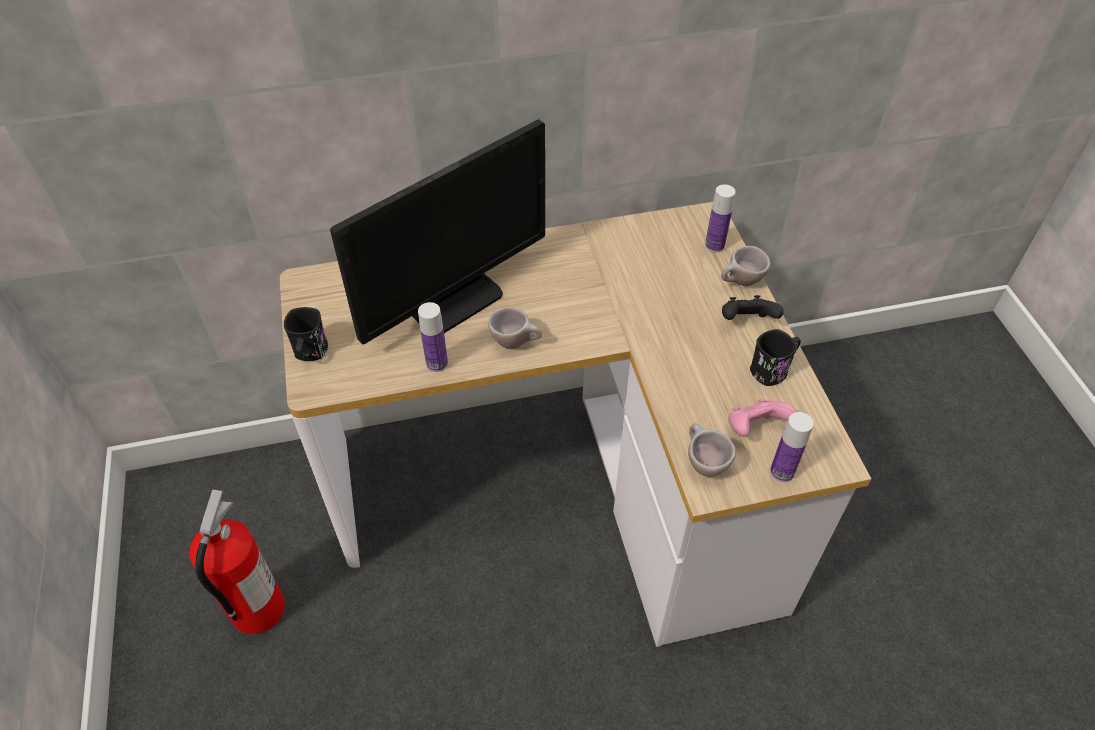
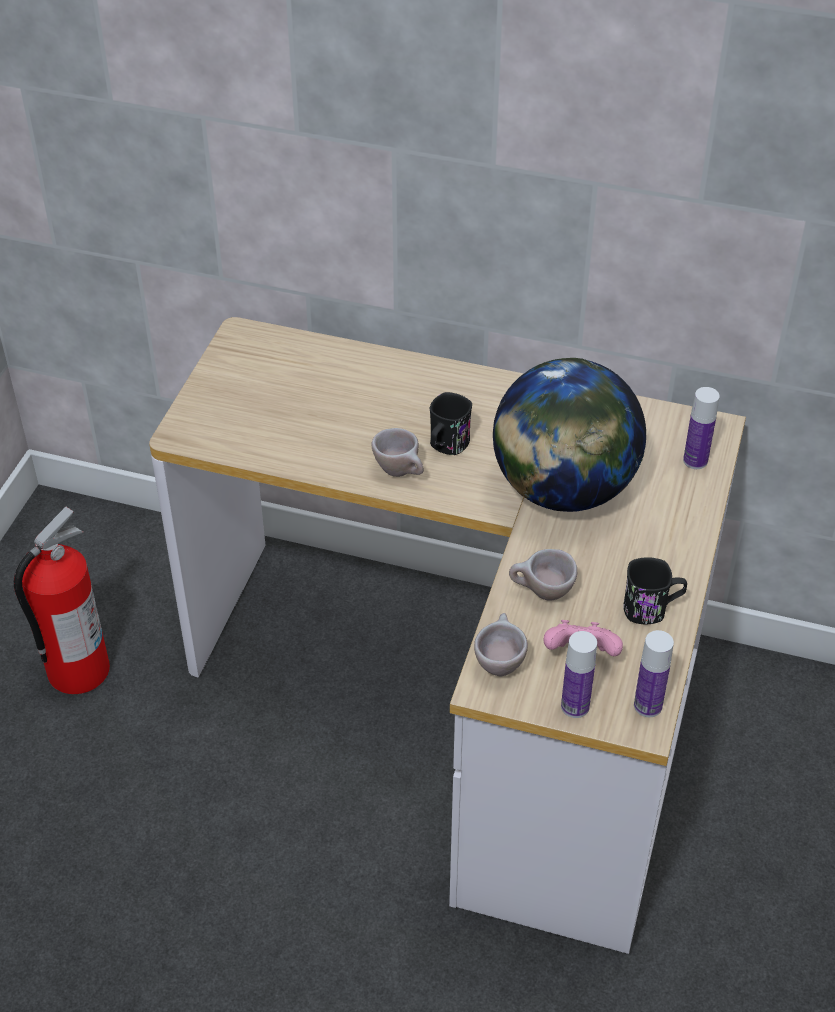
camera: 30 degrees right, 5 degrees down
(310, 354) = (200, 403): black mug -> black mug (446, 446)
(437, 363) = (310, 460): bottle -> bottle (648, 706)
(454, 299) = (371, 407): monitor -> none
(643, 306) = (563, 490): none -> globe
(740, 283) = (691, 510): beige cup -> beige cup (541, 593)
(746, 322) = (663, 551): black game controller -> none

